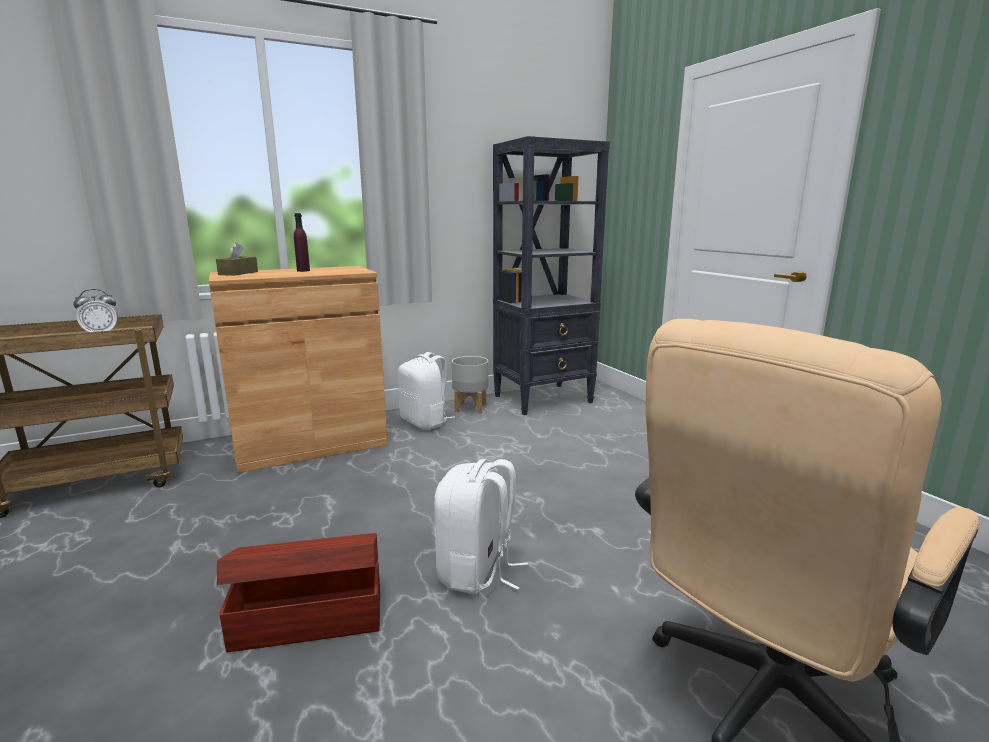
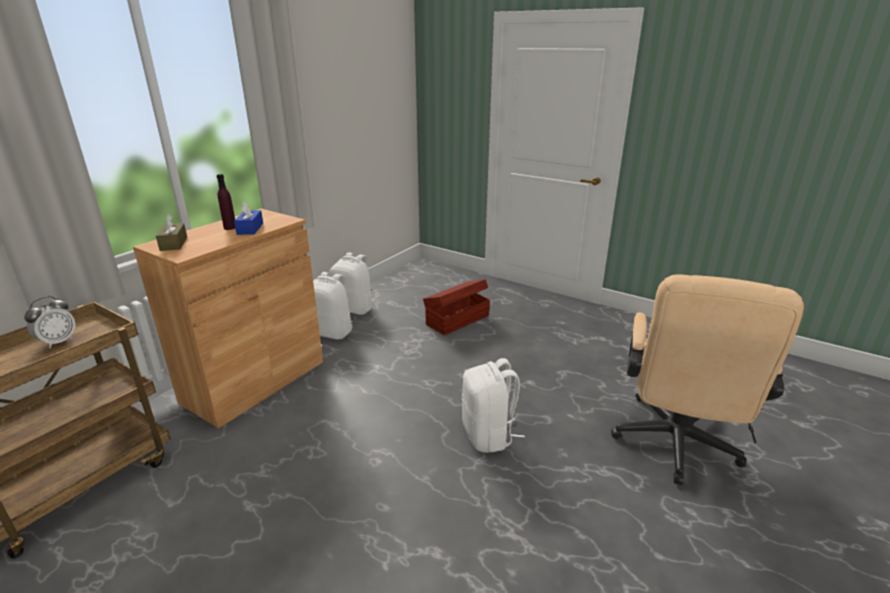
camera: 30 degrees left, 10 degrees up
(308, 616) = (417, 507): brown storage box -> brown storage box (456, 320)
(316, 272) = (250, 229): none -> blue tissue box
(471, 408) = (354, 308): grey planter -> white backpack
(544, 399) = (403, 286): black bookcase -> none

